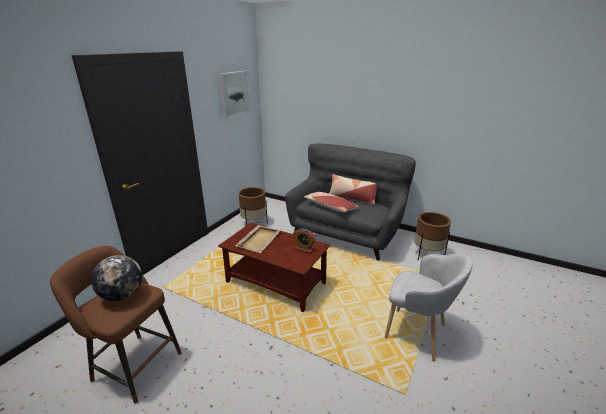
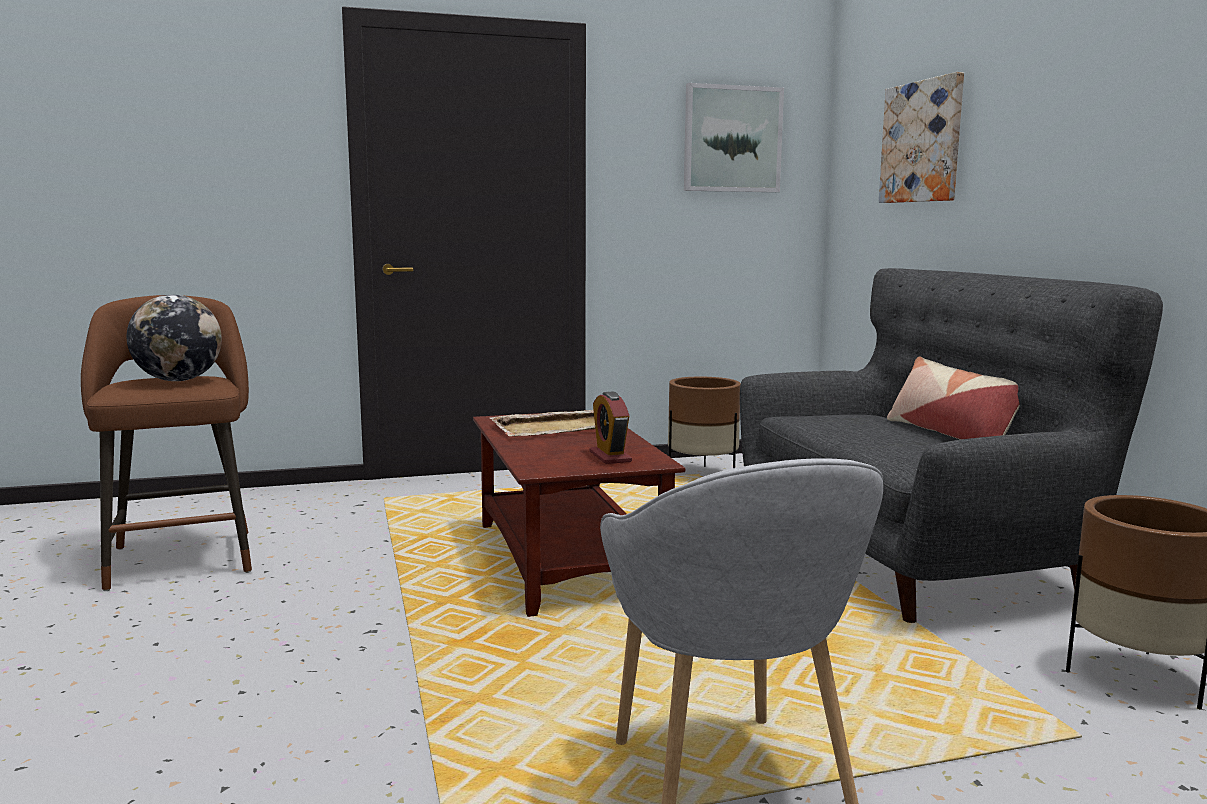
camera: 45 degrees right, 15 degrees down
(311, 98) = (922, 142): none -> picture
(330, 207) = (839, 430): pillow -> none

